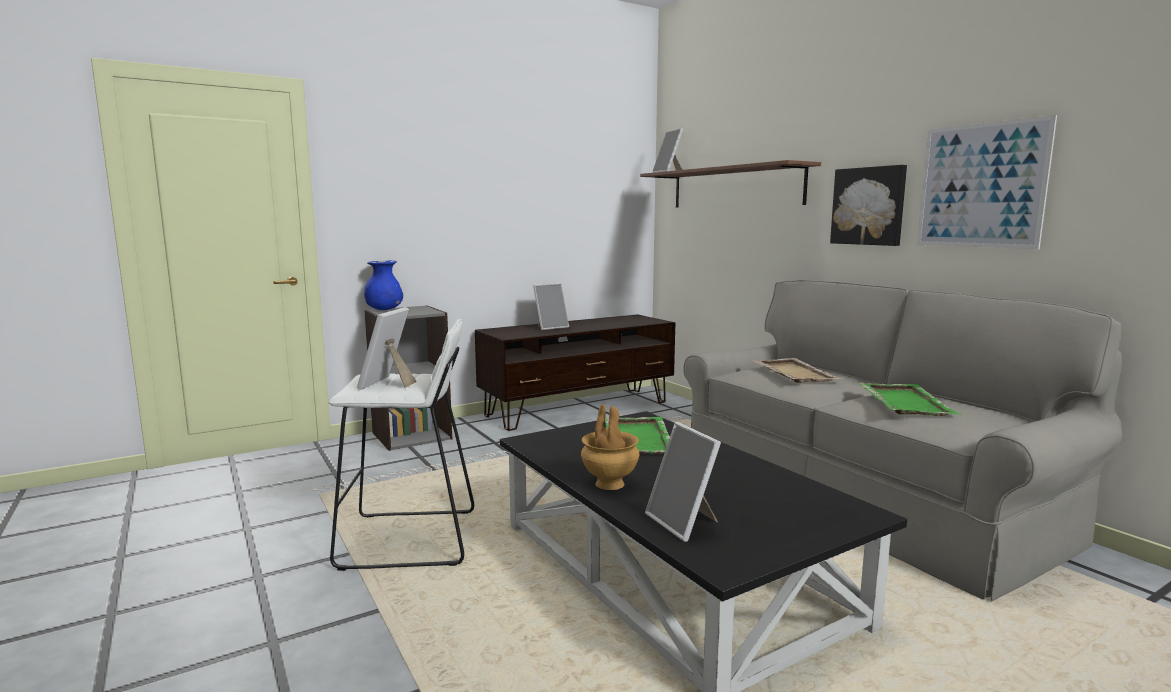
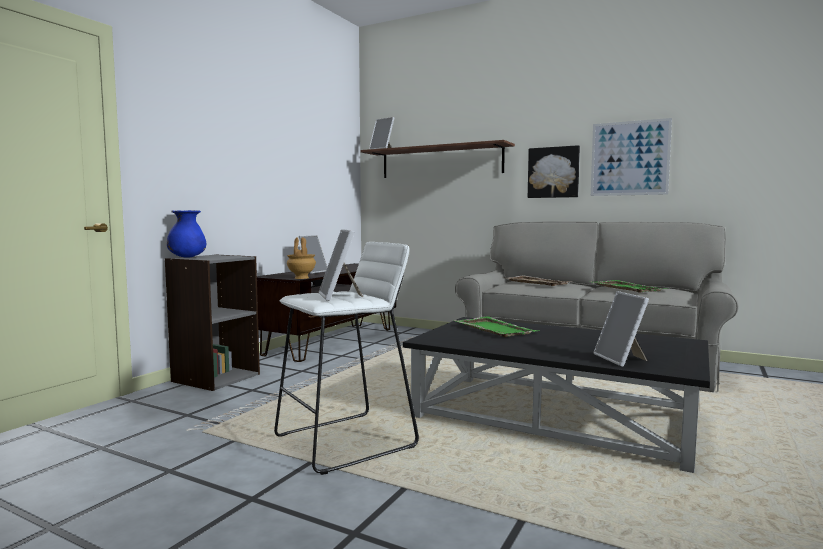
camera: 30 degrees left, 5 degrees down
(609, 484) = (536, 351): brown vase -> brown vase (301, 278)
(684, 523) = (622, 359): picture frame -> picture frame turned 45 degrees clockwise

